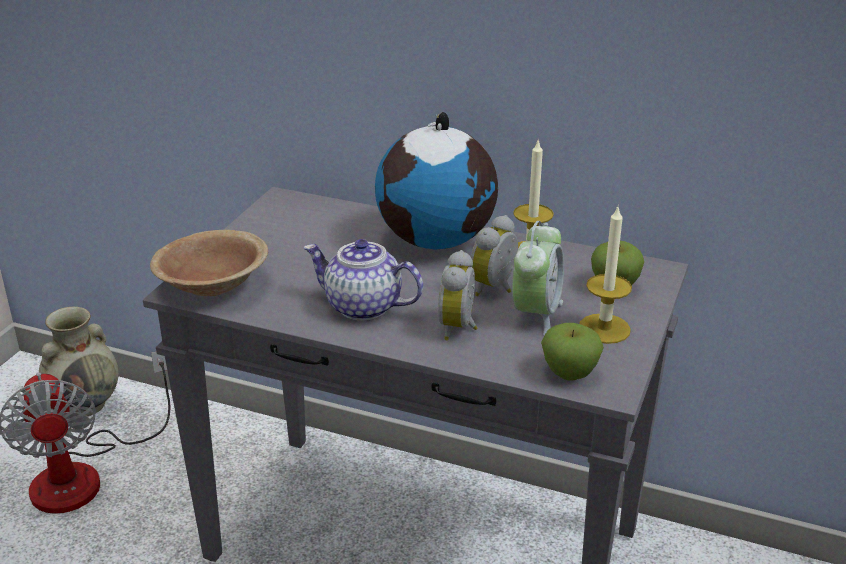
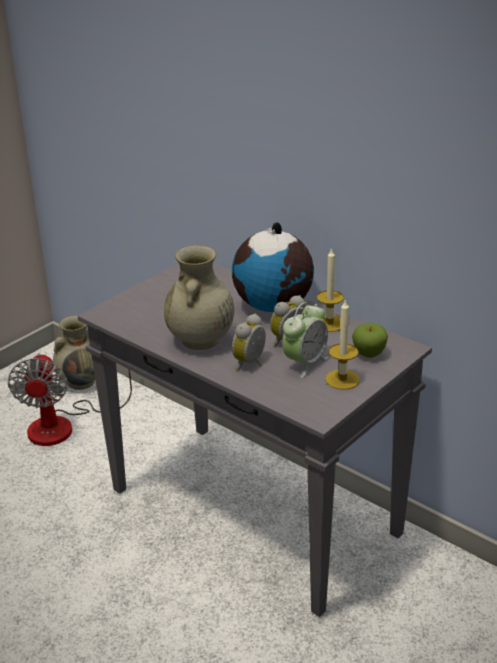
camera: 20 degrees right, 0 degrees up
(212, 285) = (121, 313): brown bowl -> none
(362, 307) = (200, 340): teapot -> beige vase
(569, 373) = (300, 402): apple -> none

